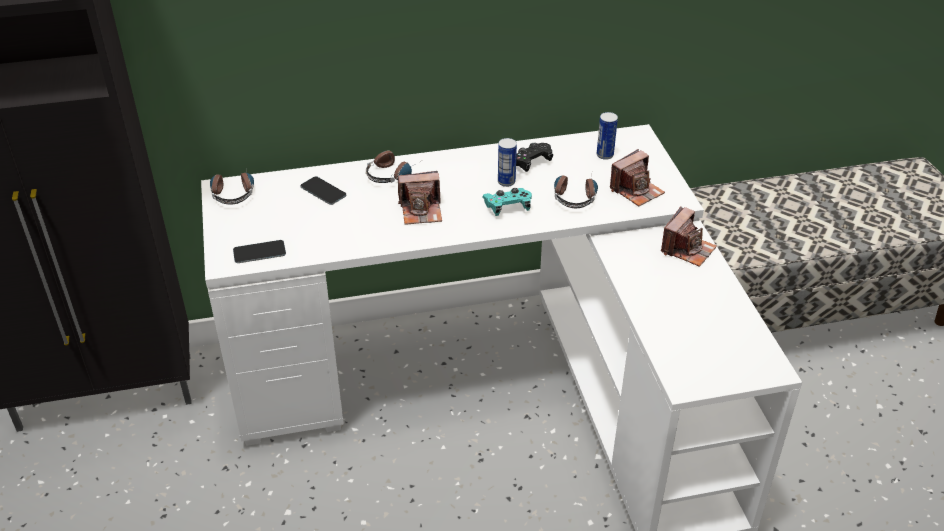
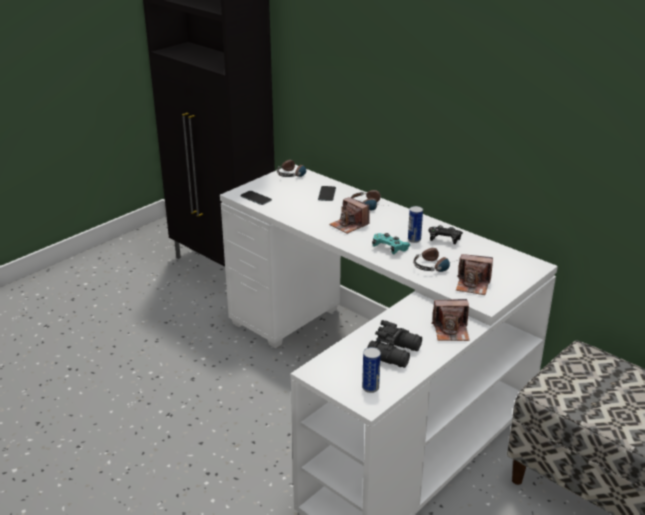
camera: 55 degrees right, 10 degrees down
(605, 155) = (494, 261): can -> can (370, 387)
(695, 306) = (395, 352): none -> black binoculars

